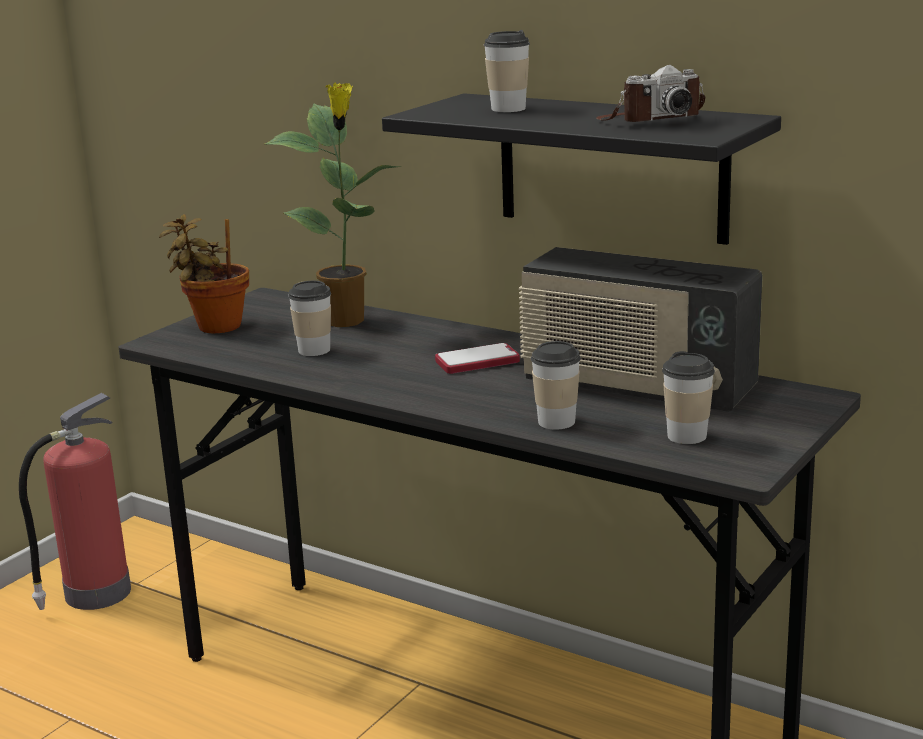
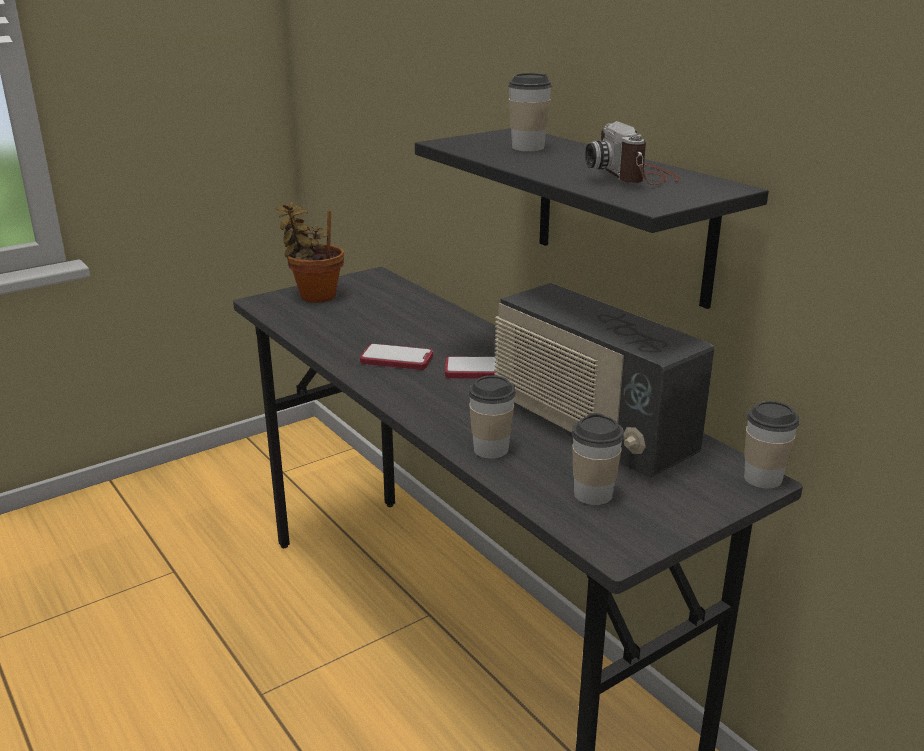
camera: 20 degrees right, 5 degrees up
(94, 594) = (250, 473): fire extinguisher -> none
(314, 350) = (364, 332): cup -> cup (762, 478)
(347, 321) = (414, 310): potted plant -> none
(377, 367) = (396, 359): none -> phone
(650, 119) = (634, 176): camera -> camera turned 75 degrees clockwise

